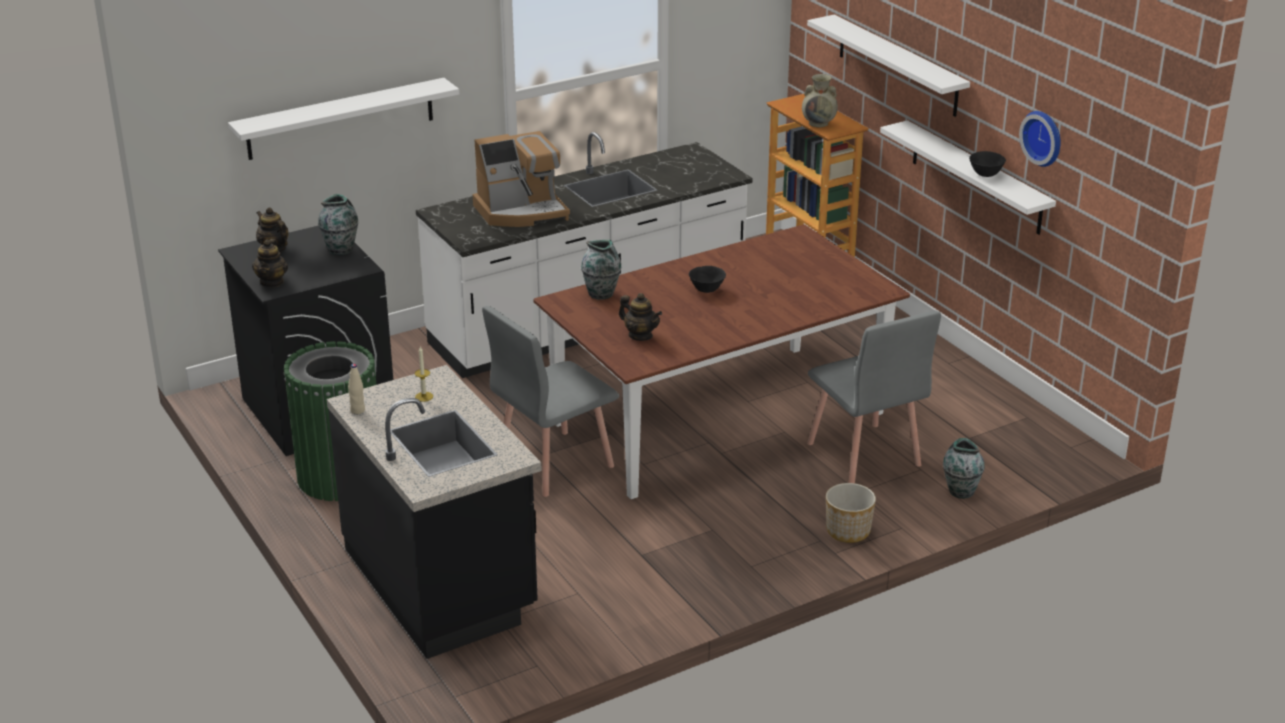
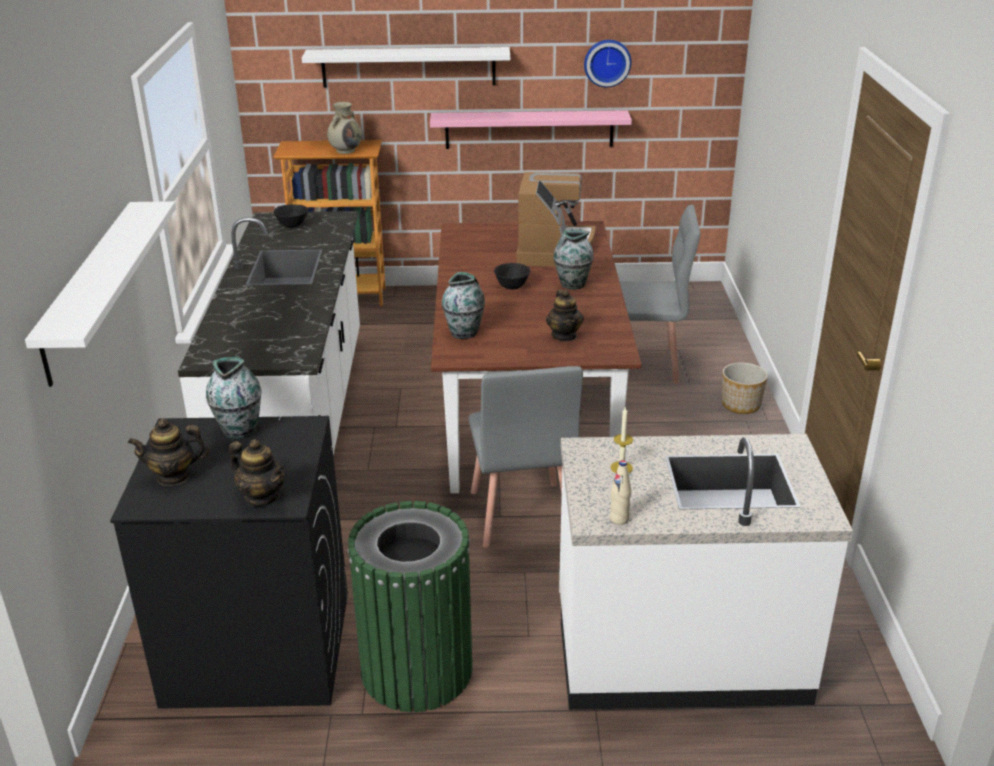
camera: 60 degrees left, 0 degrees up
(441, 582) = (679, 652): black counter -> white counter
(522, 212) = (272, 317): coffee machine -> coffee machine (553, 250)
(640, 335) = (564, 335): teapot -> teapot turned 105 degrees clockwise
(960, 491) = (719, 345): vase -> vase (572, 284)
(976, 178) = (529, 129): white shelf -> pink shelf
(985, 175) = (561, 116): black bowl -> black bowl (292, 226)

